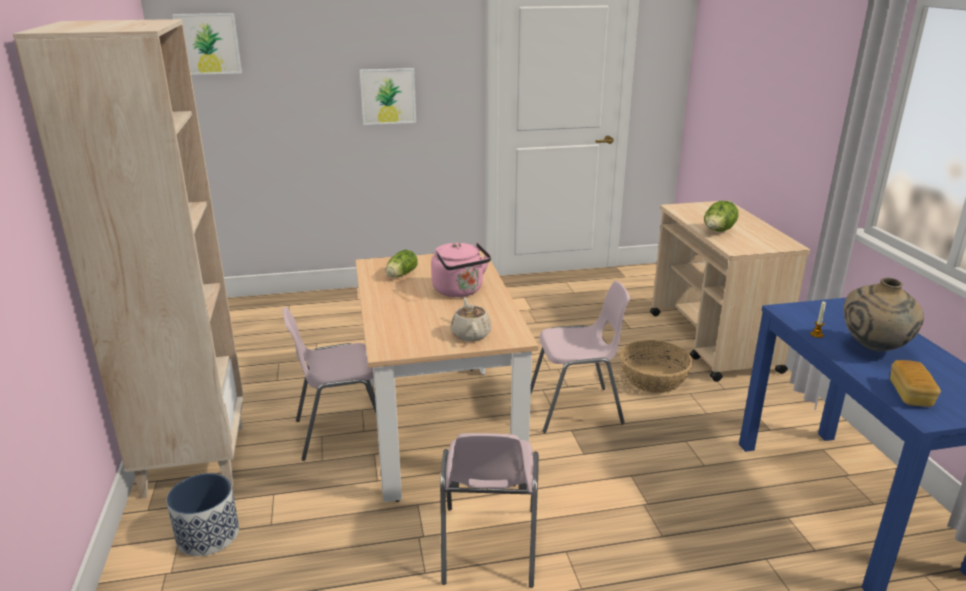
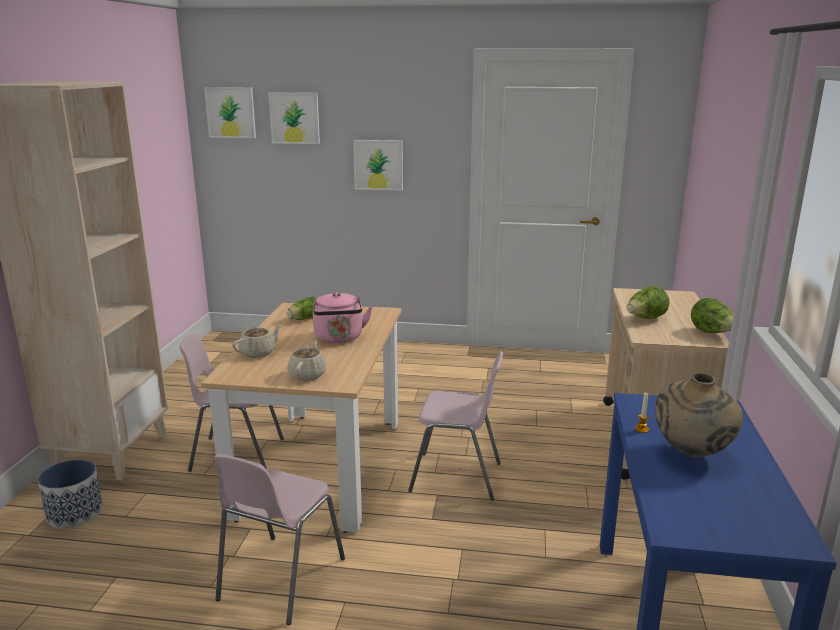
camera: 20 degrees right, 5 degrees down
(288, 48) = (294, 118): none -> picture
(393, 319) = (258, 353): none -> beige teapot
(653, 379) = (557, 464): basket -> none
(782, 238) = (712, 333): none -> lettuce
(910, 394) = (681, 505): bread -> none

